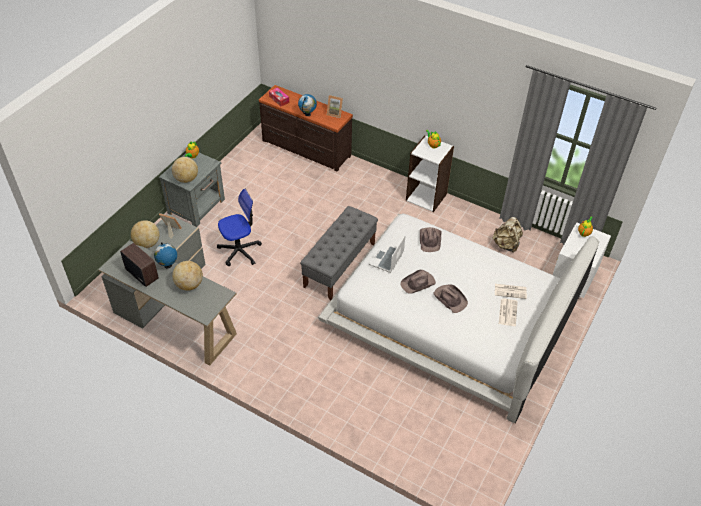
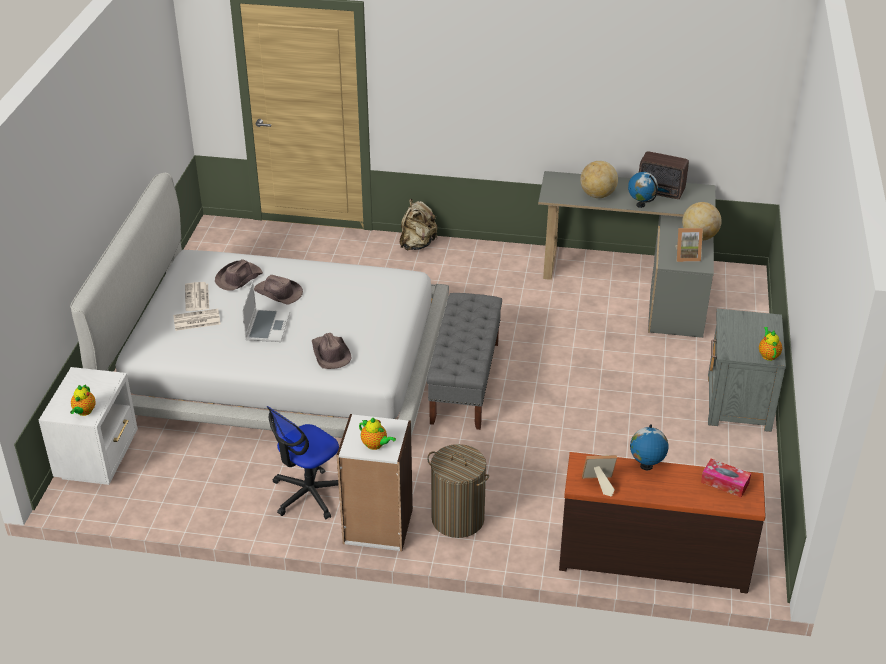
camera: 160 degrees right, 10 degrees down
(186, 179) = (739, 321): globe -> none
(240, 251) = (618, 362): office chair -> office chair (309, 494)
(385, 189) = (457, 519): none -> laundry basket
(387, 259) = (382, 315): laptop -> laptop (267, 327)
(418, 283) = (327, 299): brown hat -> brown hat (238, 278)
(506, 244) = (214, 481): beige backpack -> beige backpack (417, 244)

